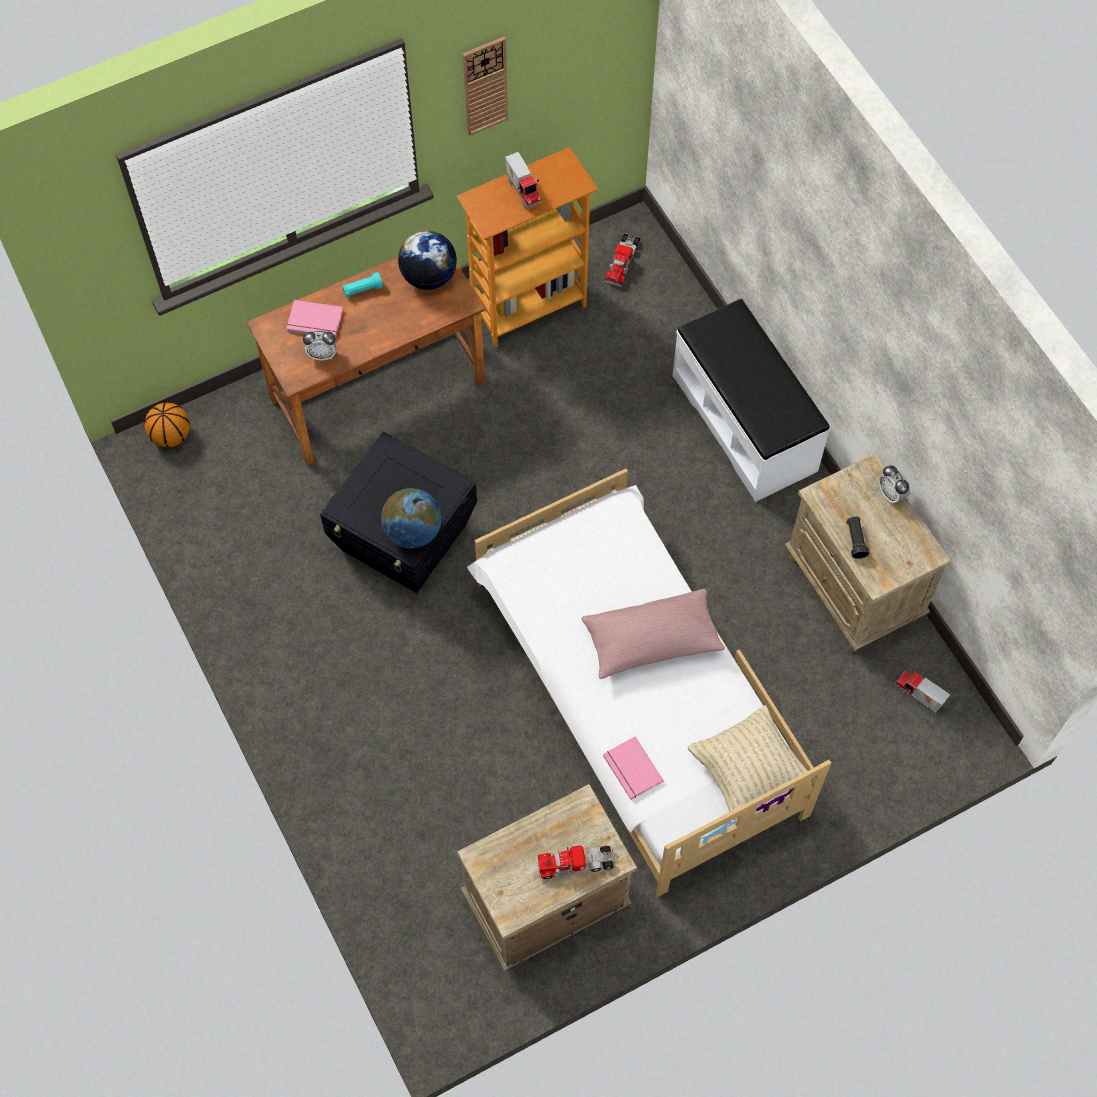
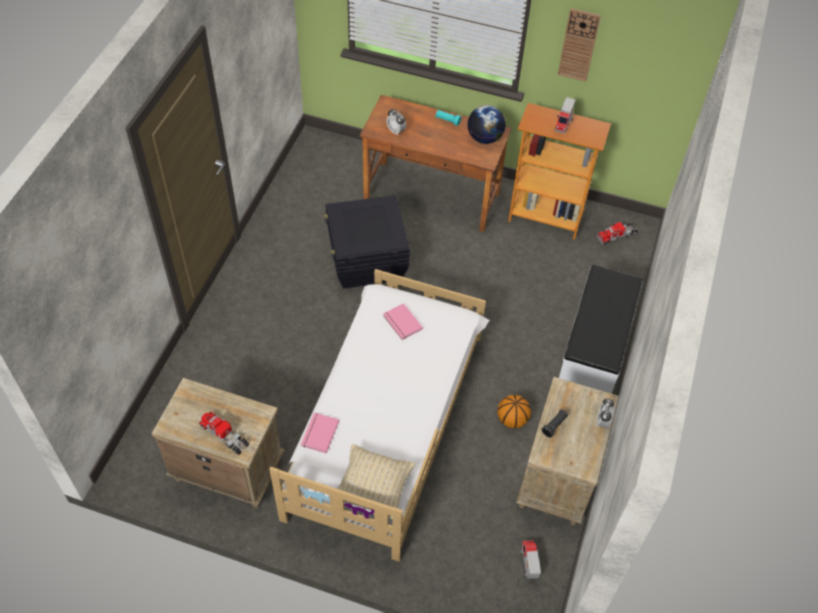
camera: 45 degrees right, 10 degrees down
(170, 436) = (323, 142): basketball -> basketball (511, 419)
(315, 322) = (410, 116): pink book -> pink book (401, 323)
(413, 531) = (355, 244): globe -> none
(652, 641) = (403, 387): pink pillow -> none

